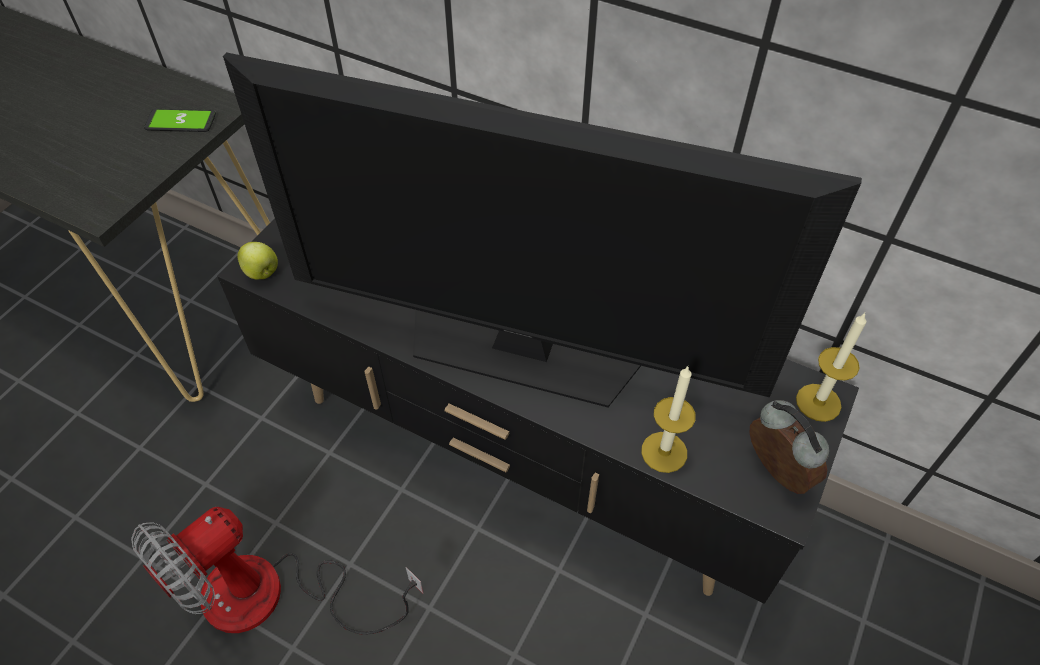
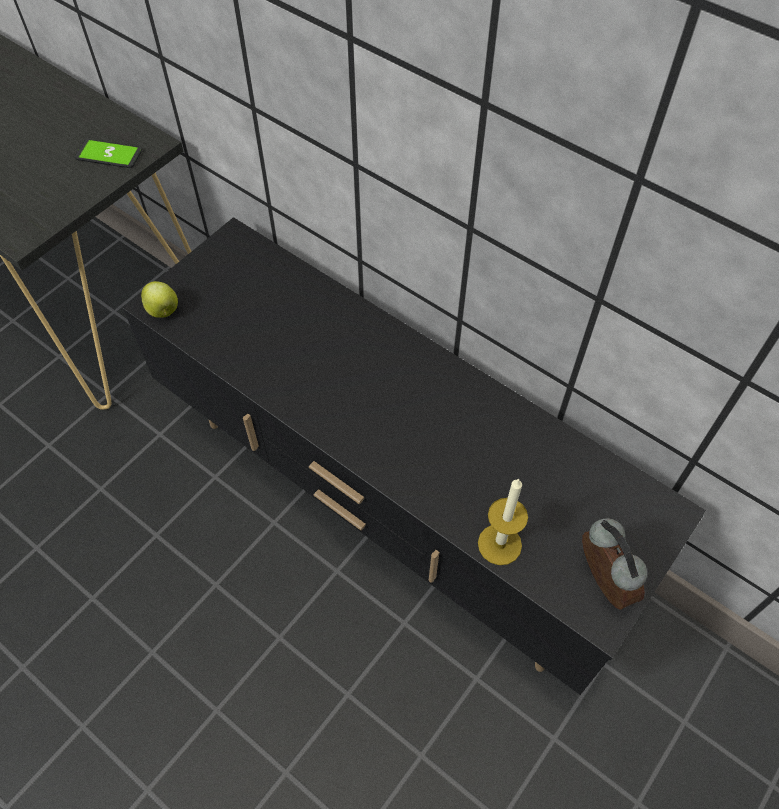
camera: 10 degrees right, 5 degrees up
(272, 597) = (142, 603): fan -> none
(522, 348) = (388, 420): television -> none
(818, 402) = (661, 519): candle -> none

